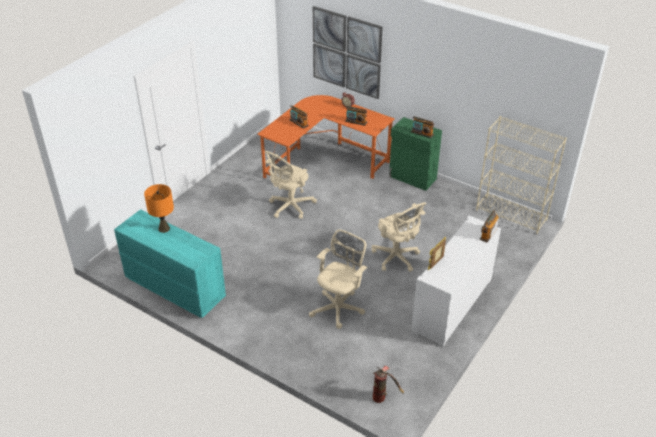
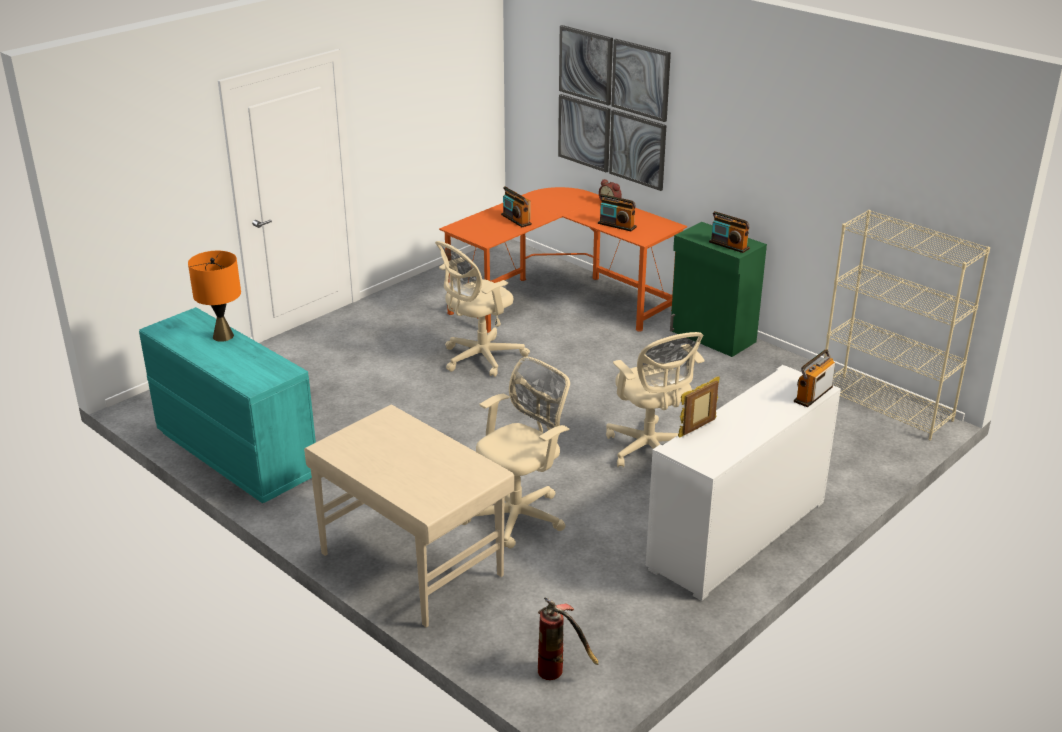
camera: 10 degrees right, 10 degrees down
(291, 344) = (412, 563): none -> beige desk

